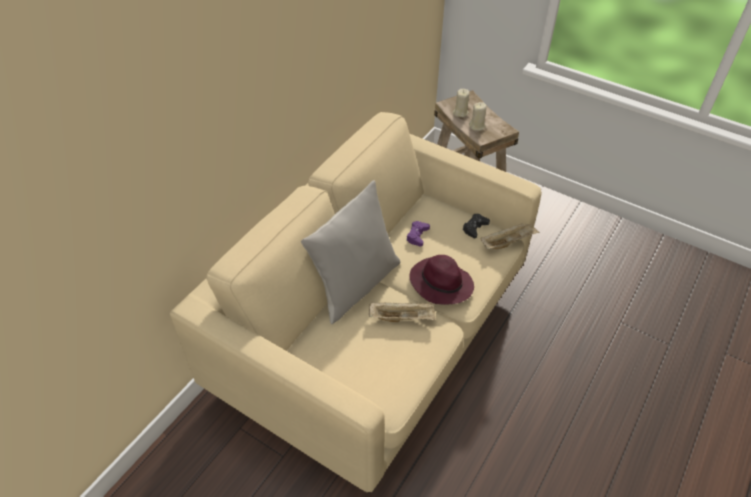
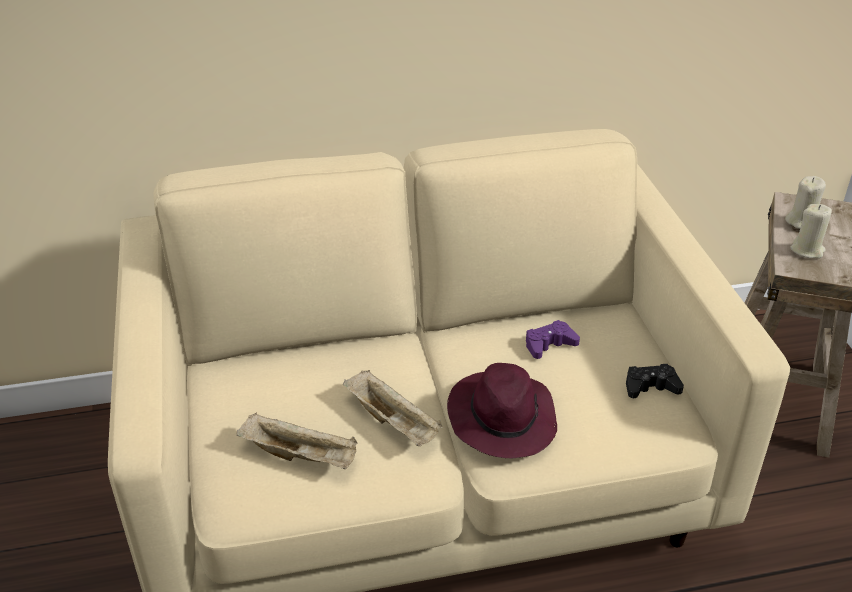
camera: 45 degrees right, 10 degrees down
(355, 285) = (389, 347): grey pillow -> none
(508, 242) = (681, 436): beige tray -> beige tray (301, 456)

